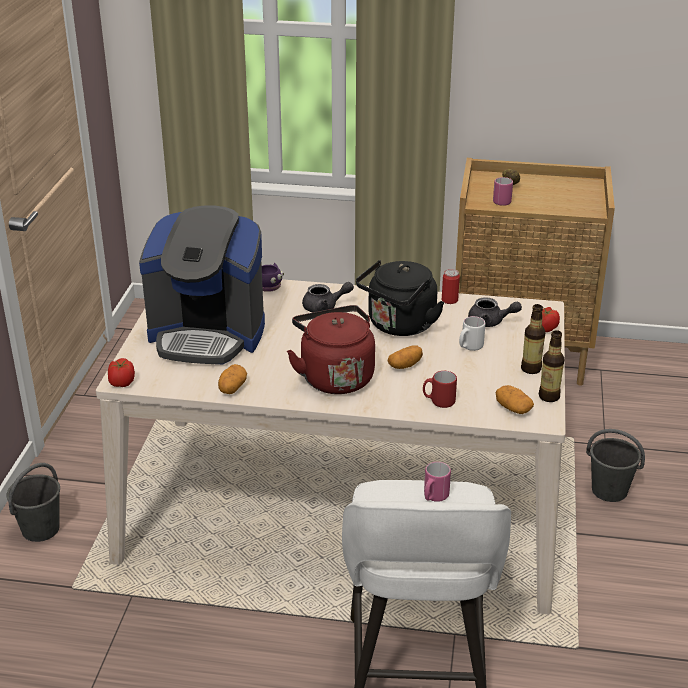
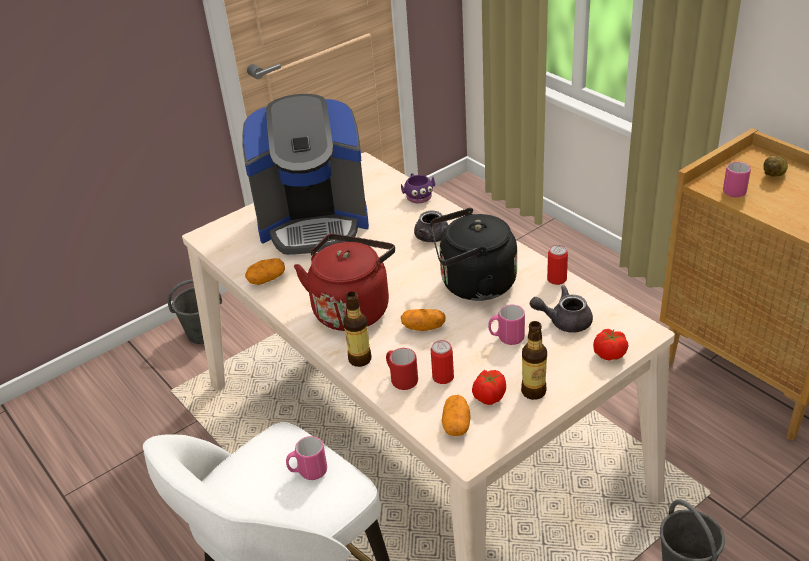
camera: 45 degrees right, 5 degrees up
(121, 383) = (204, 237): tomato -> tomato (489, 397)
(207, 335) = (314, 223): coffee machine -> coffee machine turned 60 degrees counterclockwise
(464, 387) = (443, 377): none -> can
(469, 347) = (506, 338): white mug -> pink mug
(490, 322) = (564, 321): grey teapot -> grey teapot turned 120 degrees clockwise
(549, 396) = (508, 431): bottle -> bottle (360, 359)

